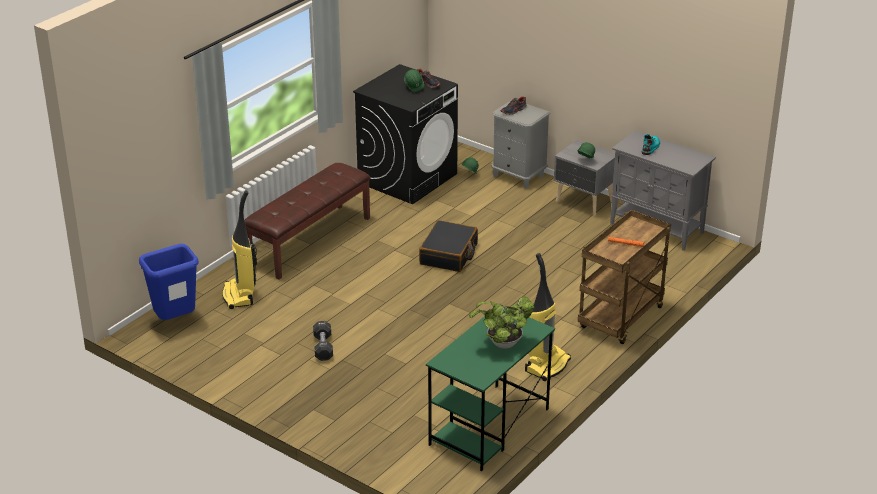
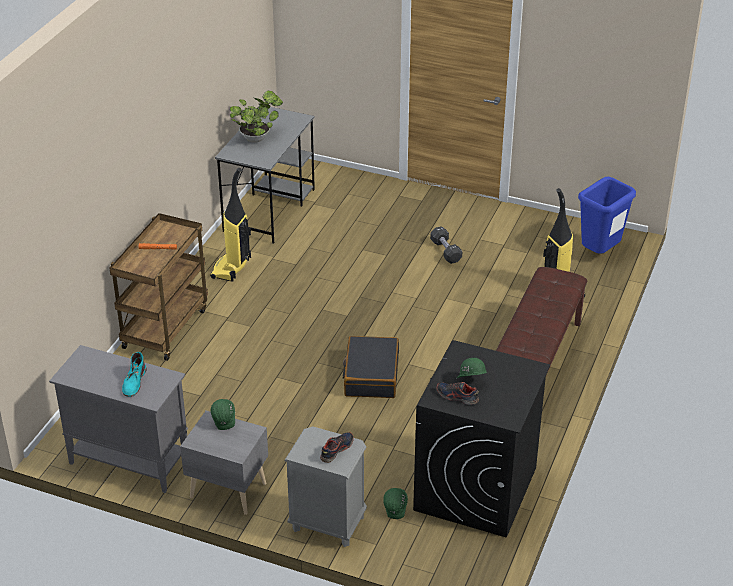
camera: 165 degrees right, 5 degrees up
(489, 427) = (269, 209): green desk -> grey desk

